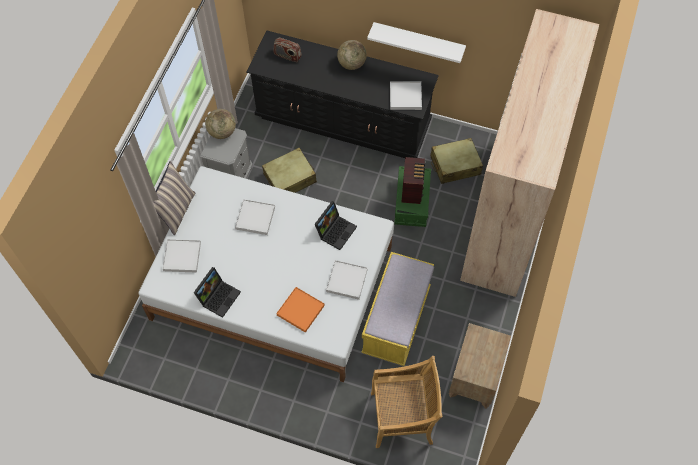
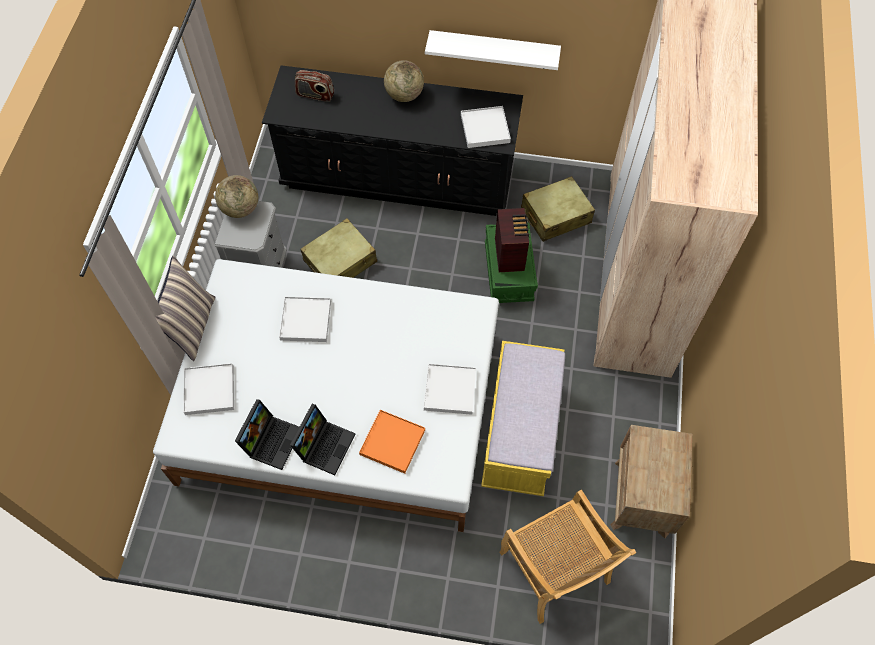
camera: 10 degrees left, 0 degrees up
(335, 230) = (421, 322): laptop -> laptop (324, 444)
(403, 417) = (555, 569): beige chair -> beige chair turned 75 degrees clockwise

